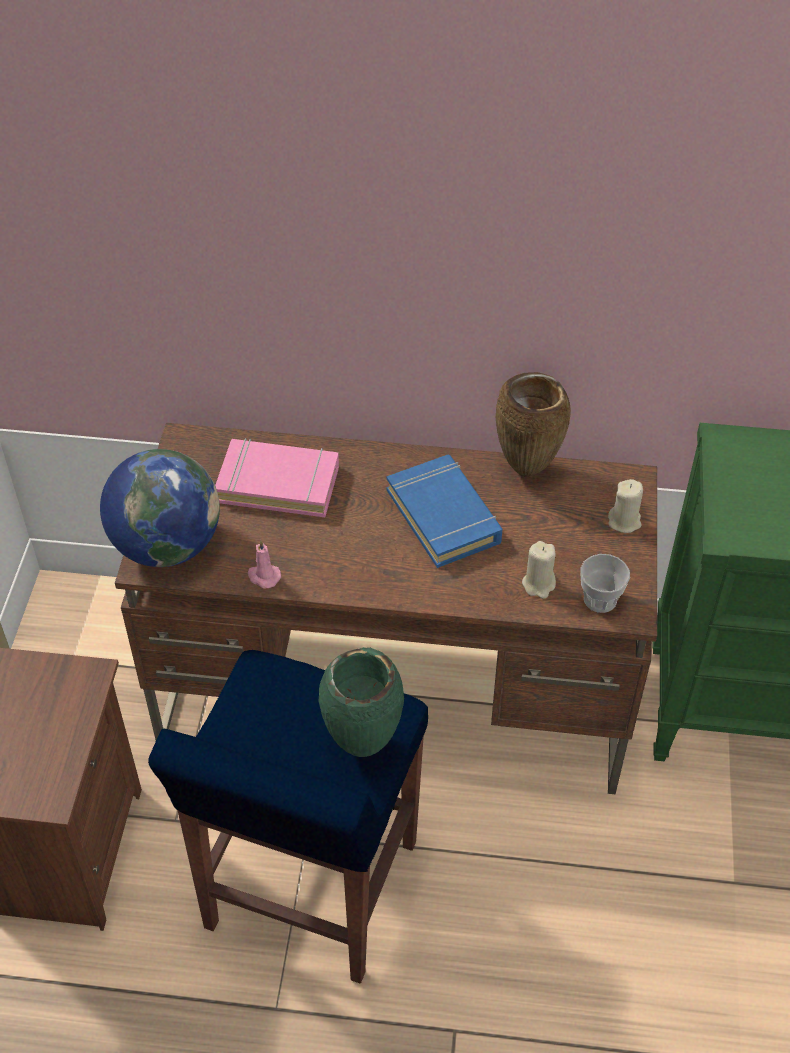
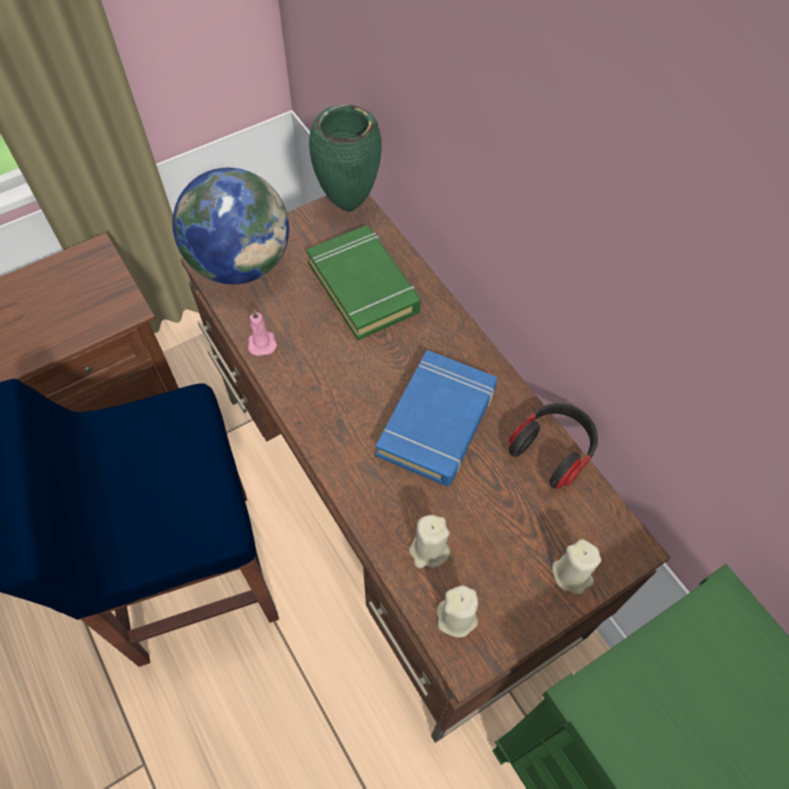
camera: 50 degrees right, 10 degrees up
(278, 483) = (364, 287): pink book -> green book
(361, 746) = (165, 529): green vase -> green vase (348, 204)
(527, 469) = (553, 450): brown vase -> headphones
(600, 599) = (457, 617): cup -> beige candle

